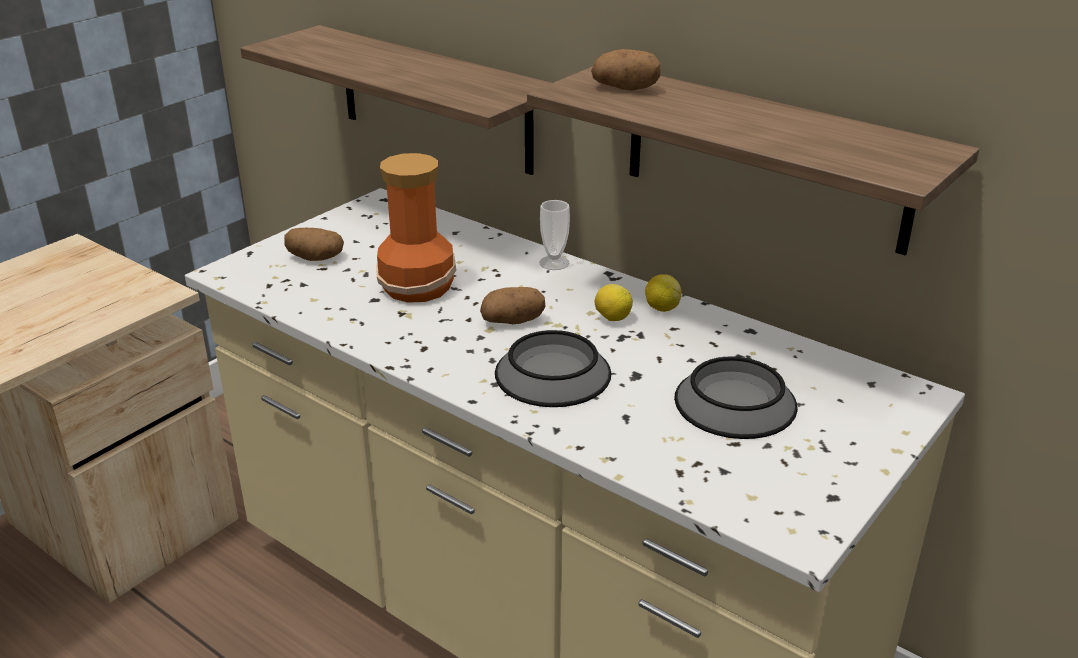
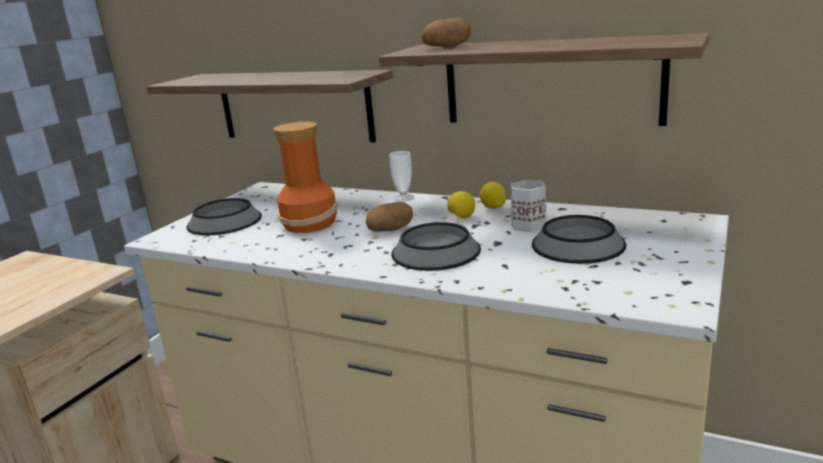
camera: 10 degrees left, 10 degrees down
(314, 258) = (224, 221): potato -> bowl
(690, 351) = (528, 225): none -> white mug

